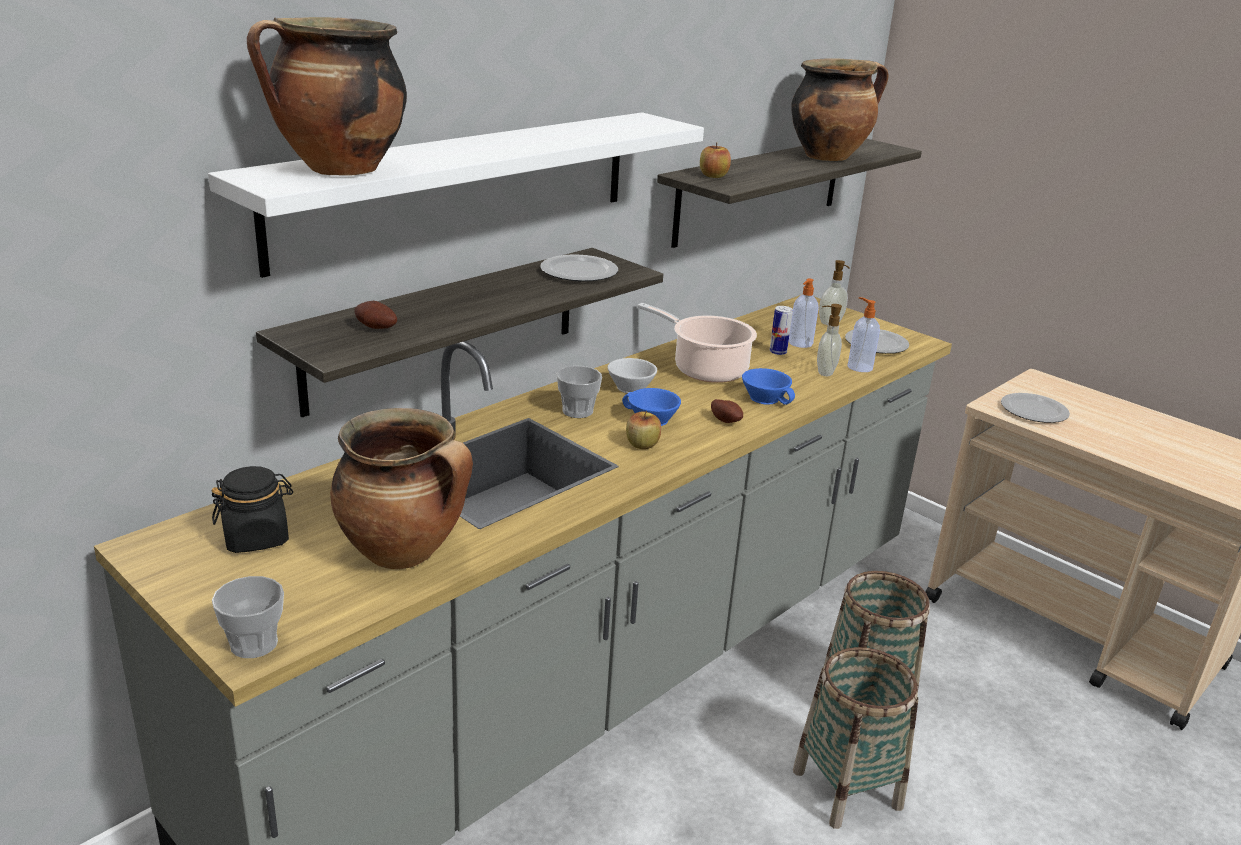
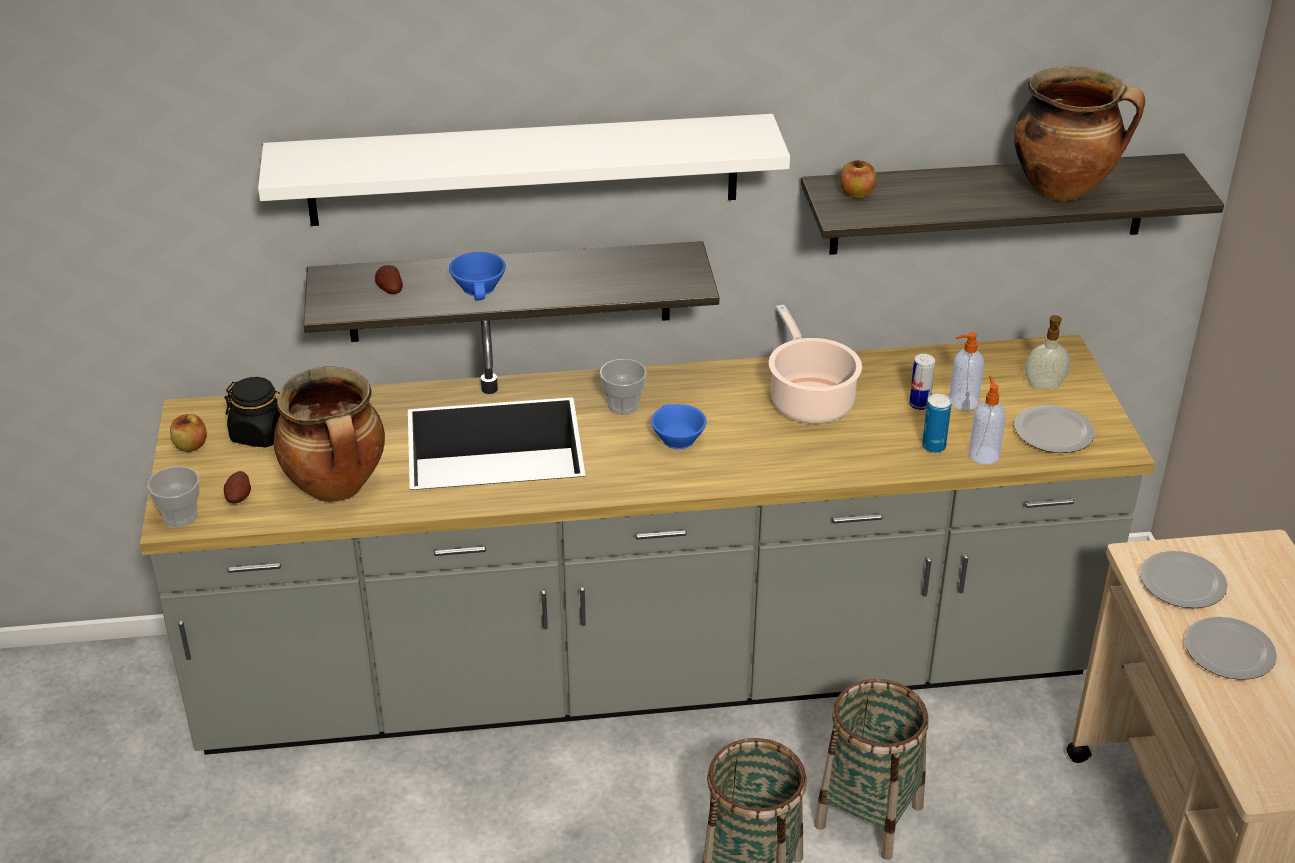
camera: 40 degrees right, 10 degrees up
(339, 170) = (353, 161): cooking pot -> none
(577, 272) = (639, 271): plate -> plate (1227, 650)
(629, 386) = (706, 394): white cup -> none
(642, 444) = (633, 462): apple -> apple (191, 446)
(726, 420) = (745, 466): potato -> potato (240, 497)
(767, 398) = (823, 456): blue cup -> blue cup (481, 288)
(824, 372) = (933, 447): soap dispenser -> can

